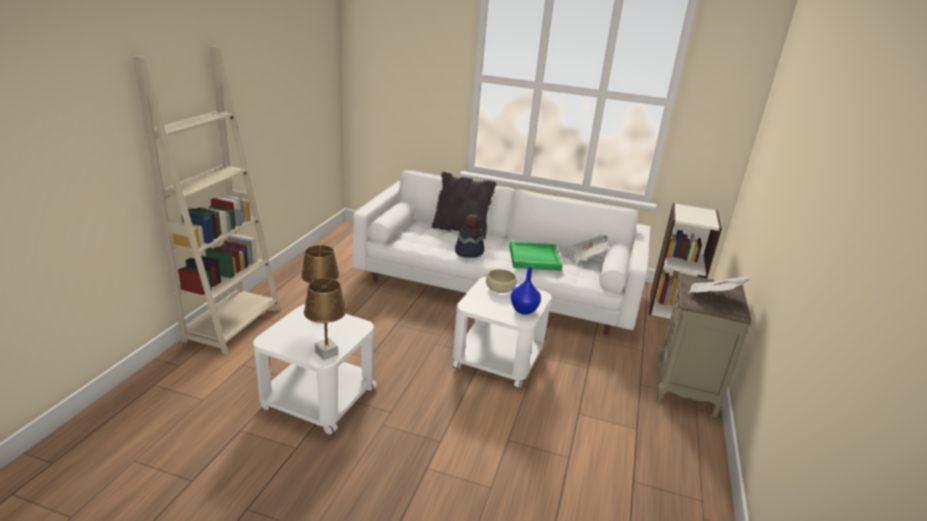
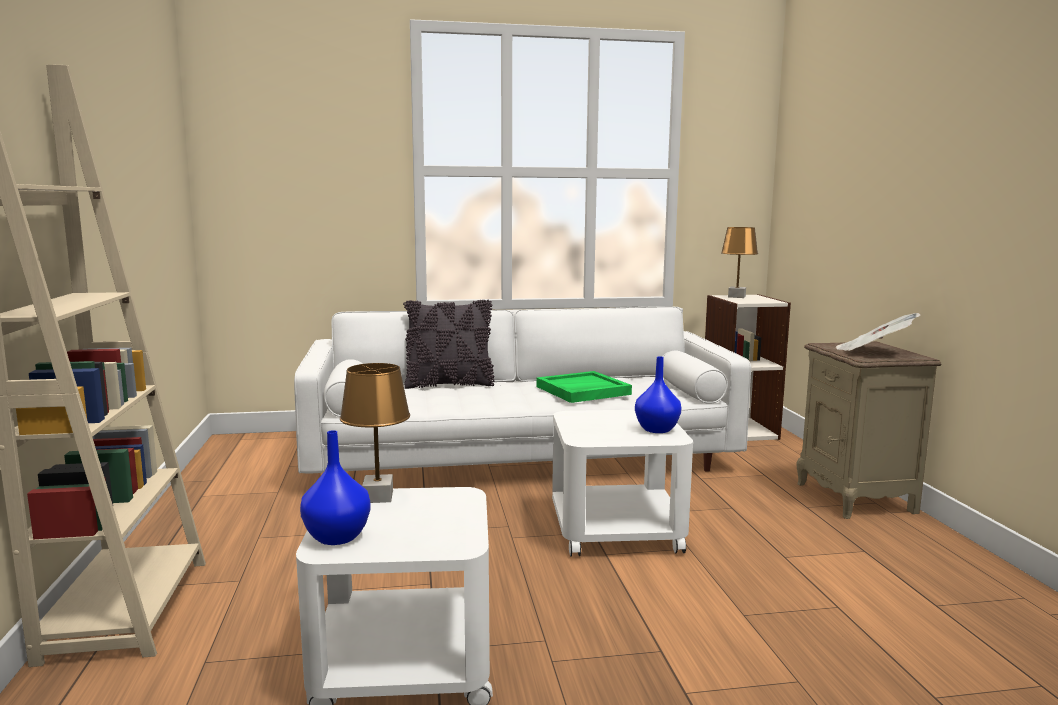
camera: 25 degrees left, 15 degrees down
(279, 334) = (336, 538): none -> blue vase
(326, 353) = (454, 538): brown table lamp -> brown table lamp (736, 297)
(469, 251) = (491, 399): hat -> none
(500, 288) = (595, 418): beige bowl -> none
(583, 258) = (637, 380): newspaper -> none

